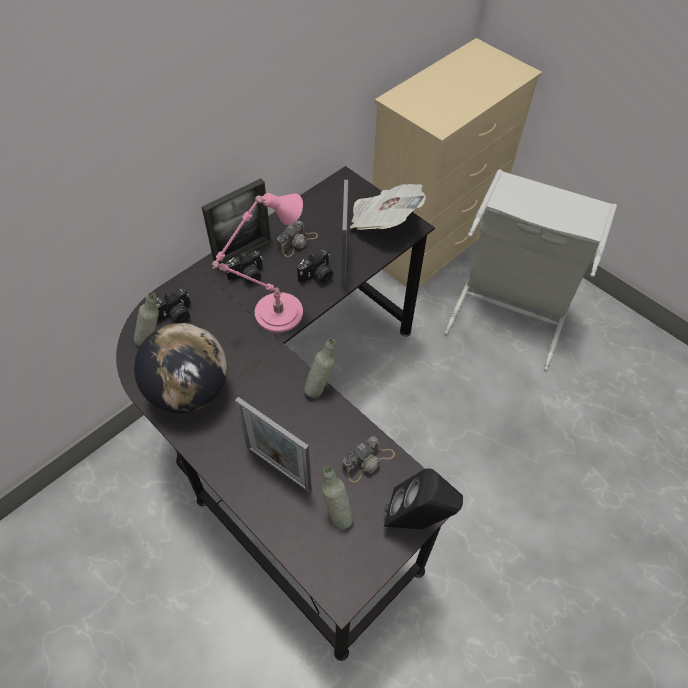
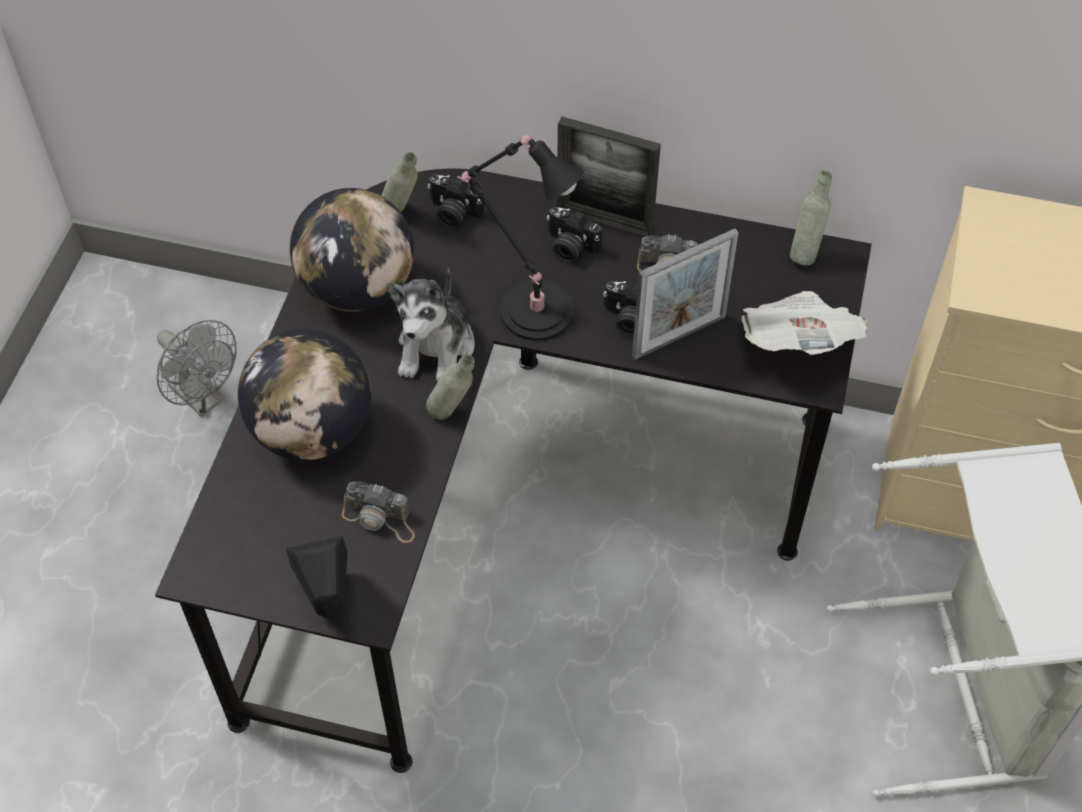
camera: 60 degrees right, 0 degrees up
(101, 560) = (204, 398): none -> grey fan
(266, 372) = (436, 347): none -> plush toy
(274, 314) = (531, 307): pink table lamp -> black table lamp
(278, 468) = (312, 431): picture frame -> globe
(336, 514) = (290, 520): grey bottle -> grey bottle (805, 252)

